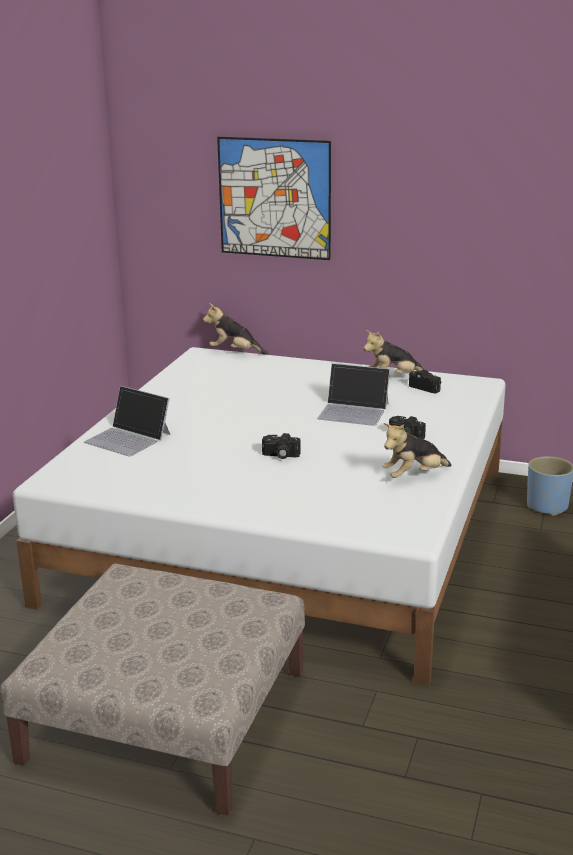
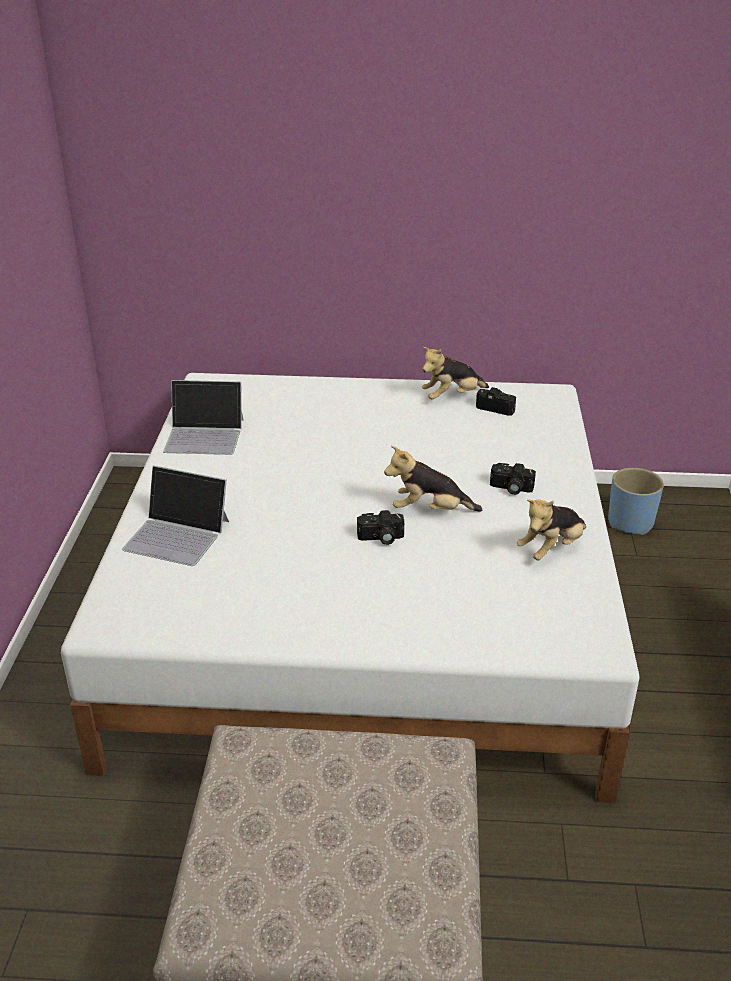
camera: 15 degrees left, 10 degrees up
(235, 352) = (247, 375): plush toy -> plush toy (430, 510)
(274, 198) = (289, 185): picture -> none
(354, 411) = (432, 454): laptop -> laptop (205, 435)

